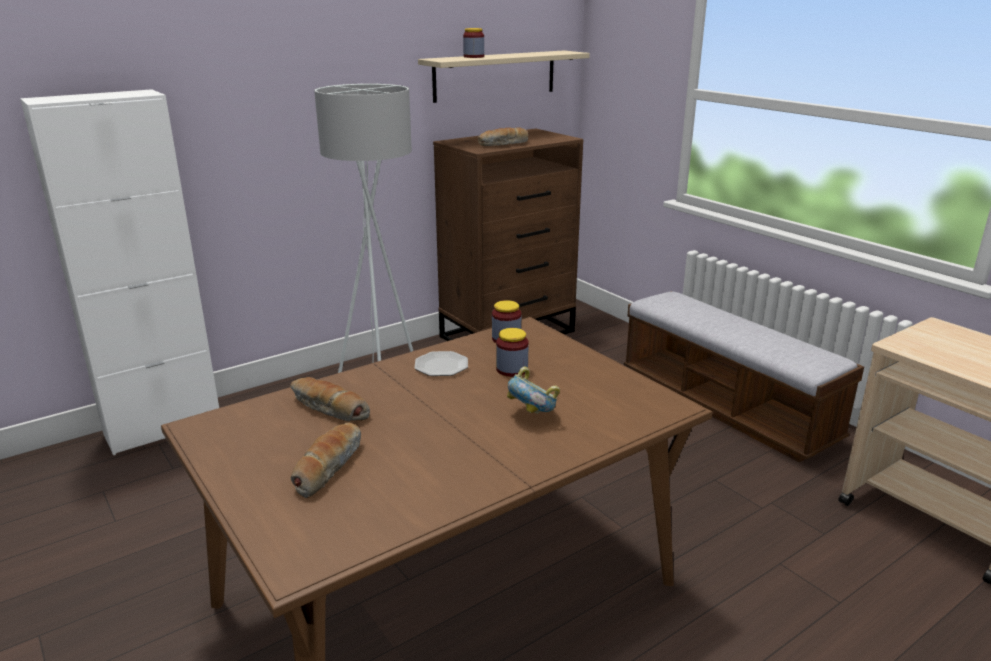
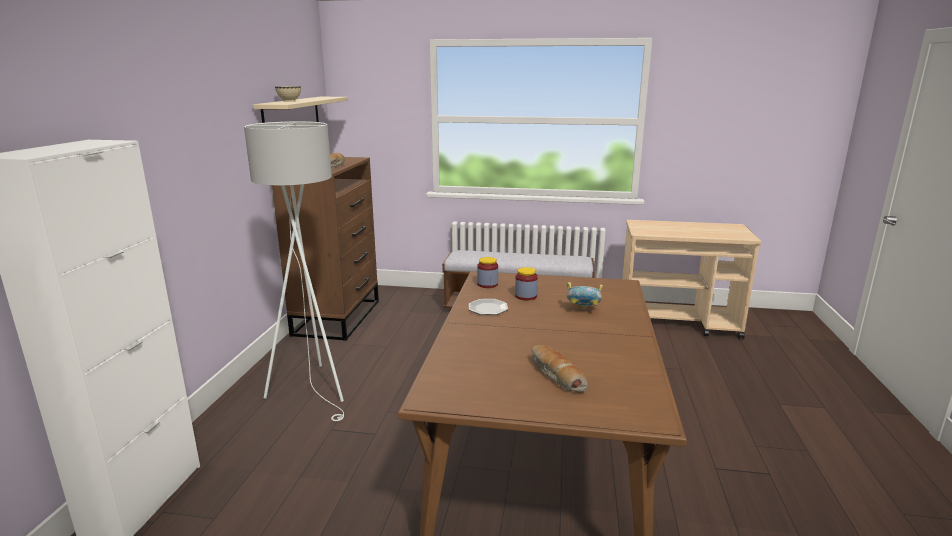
camera: 45 degrees left, 5 degrees down
(328, 409) = (483, 353): bread -> none
(473, 57) = (289, 101): jar -> beige bowl

